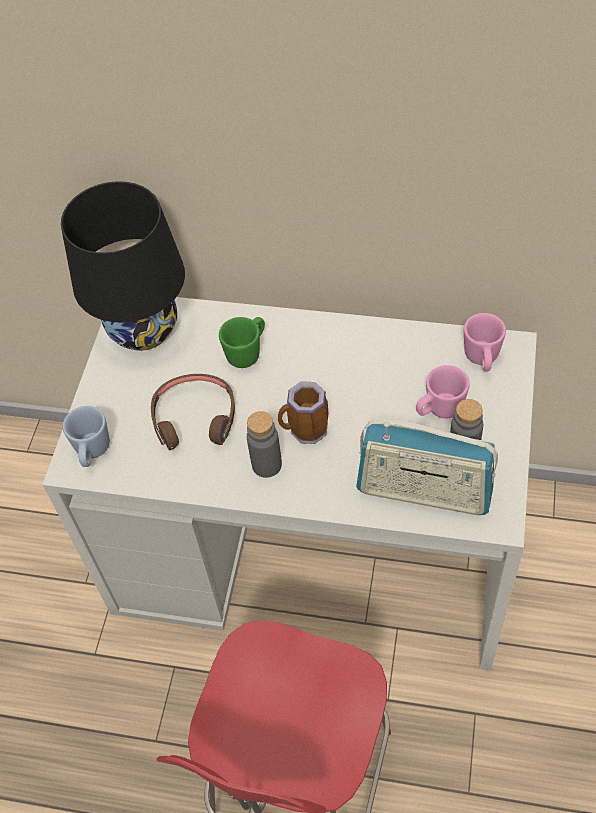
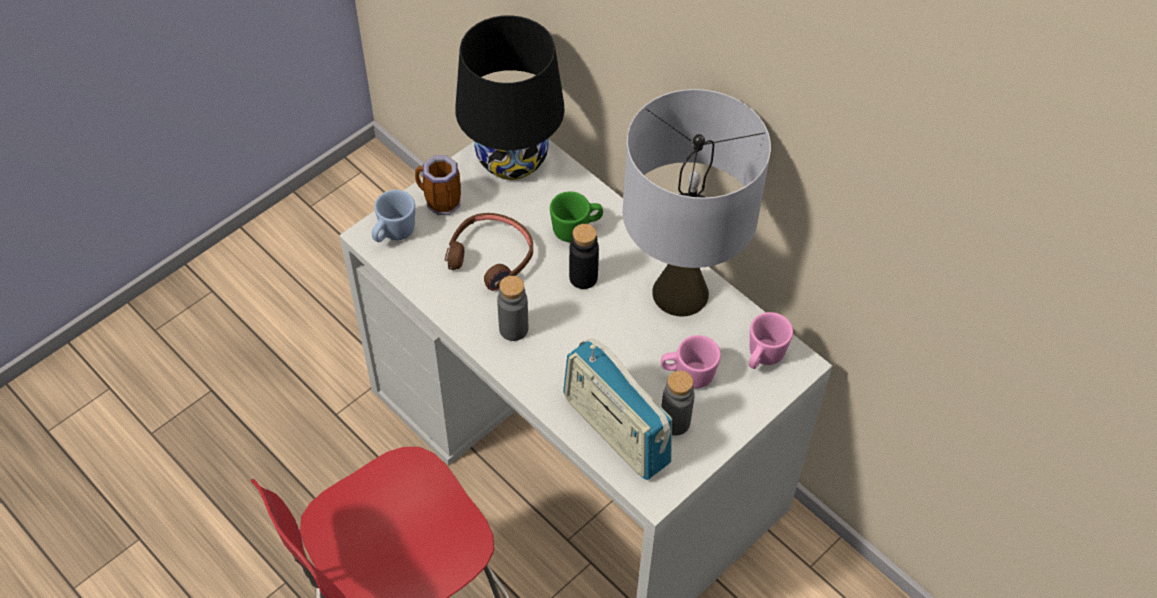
camera: 30 degrees right, 0 degrees up
(287, 386) = (583, 277): none -> black bottle
(306, 432) = (566, 323): mug -> mug (439, 203)
(375, 350) = (680, 293): none -> grey table lamp

